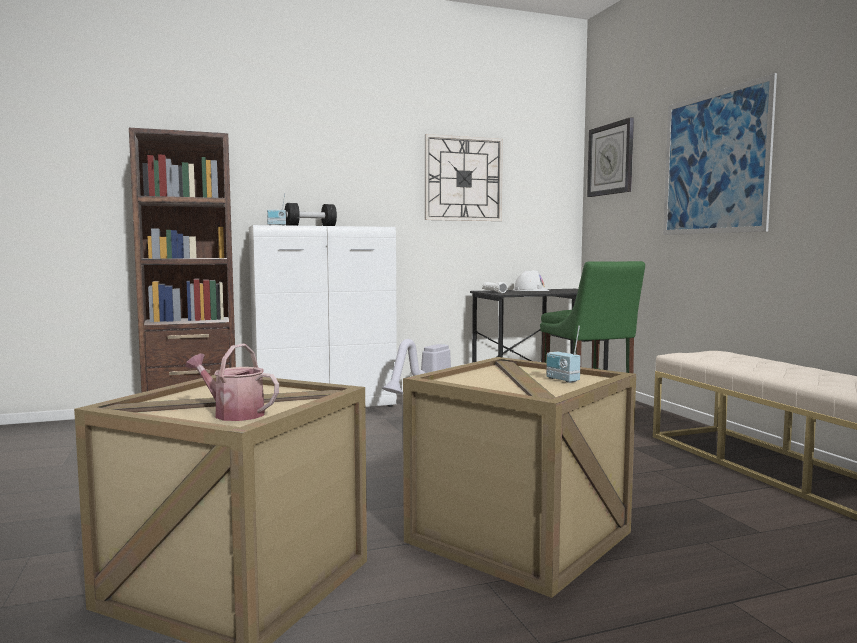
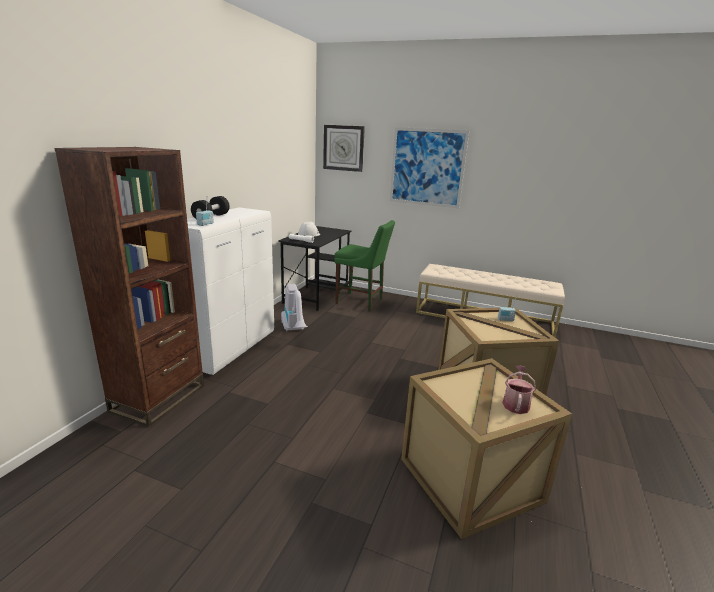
camera: 50 degrees left, 15 degrees up
(233, 414) = (516, 403): watering can -> watering can turned 135 degrees clockwise
(463, 179) = (271, 162): wall clock -> none

